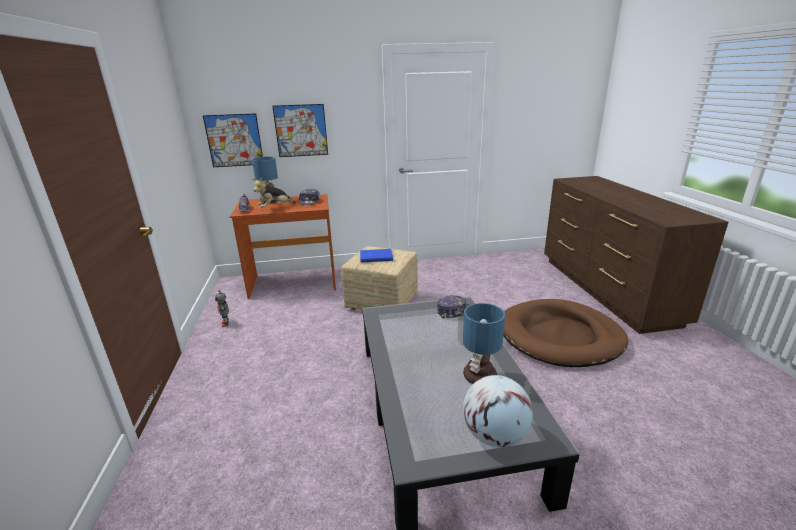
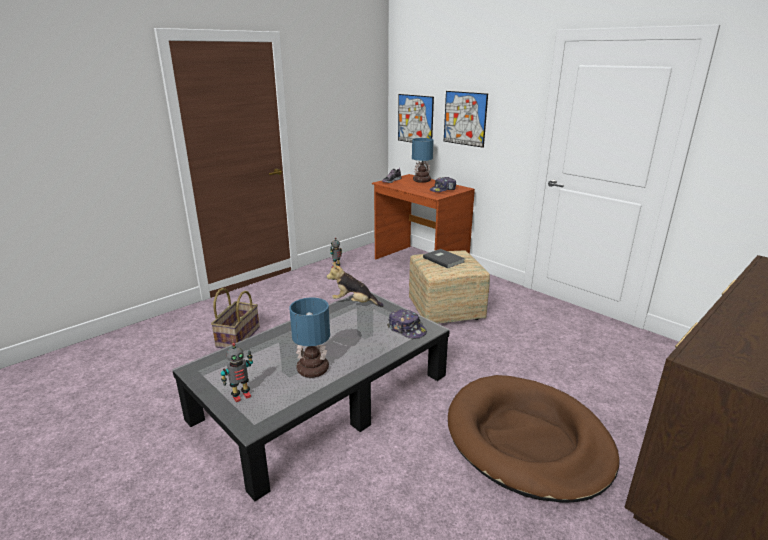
camera: 55 degrees right, 0 degrees up
(271, 441) = (237, 337): none -> basket
(275, 208) = (409, 186): plush toy -> plush toy (354, 303)
(375, 256) = (444, 259): blue book -> grey book
(494, 435) = (241, 396): globe -> toy robot

